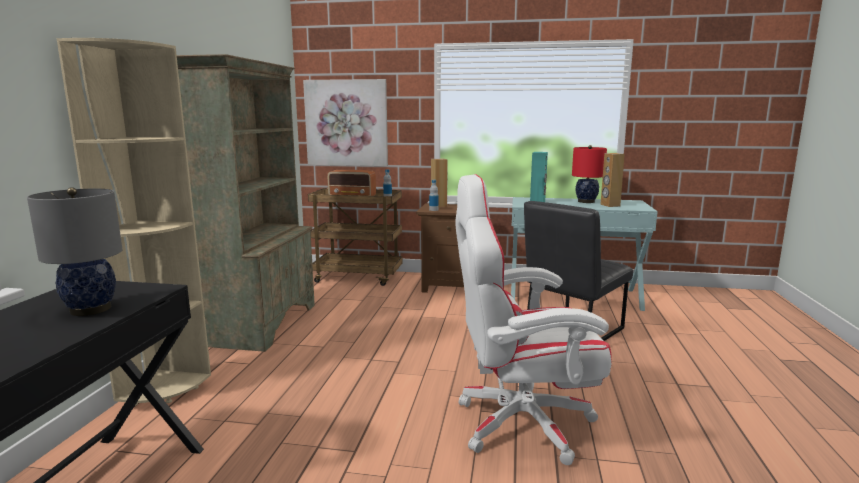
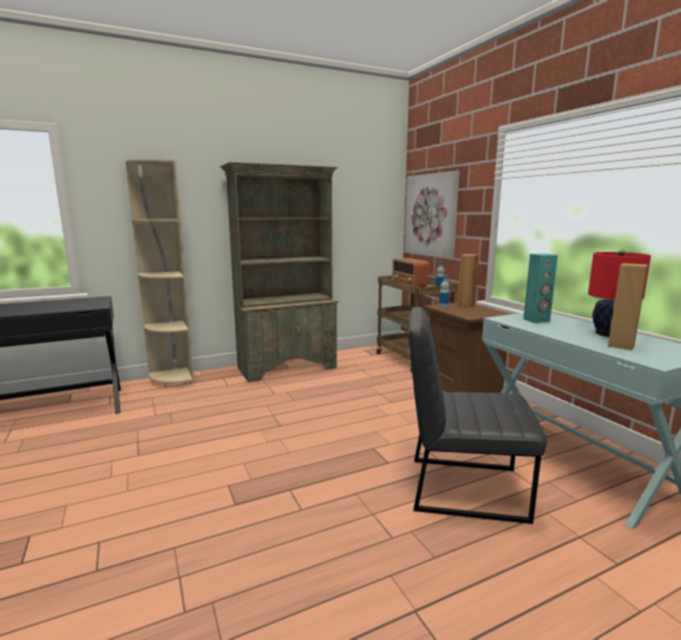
camera: 55 degrees right, 0 degrees up
(91, 309) = (57, 307): grey table lamp -> none
(524, 422) = (222, 513): white office chair -> none

